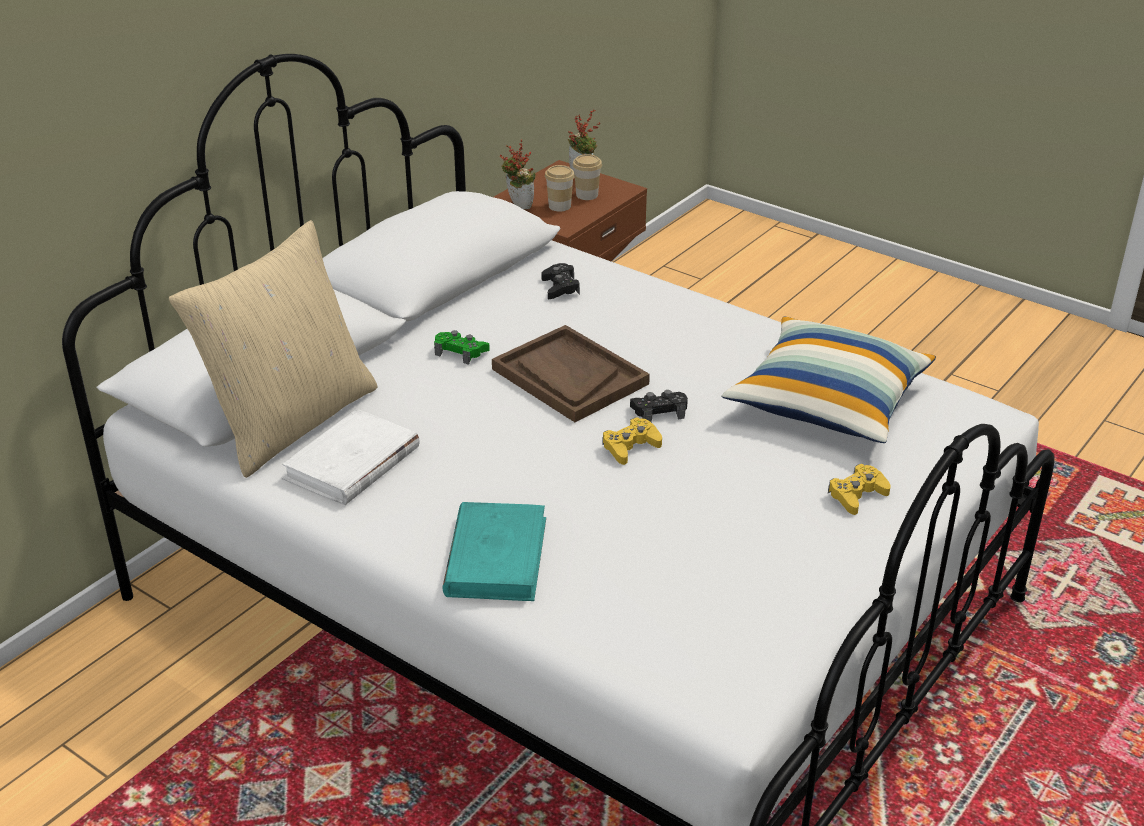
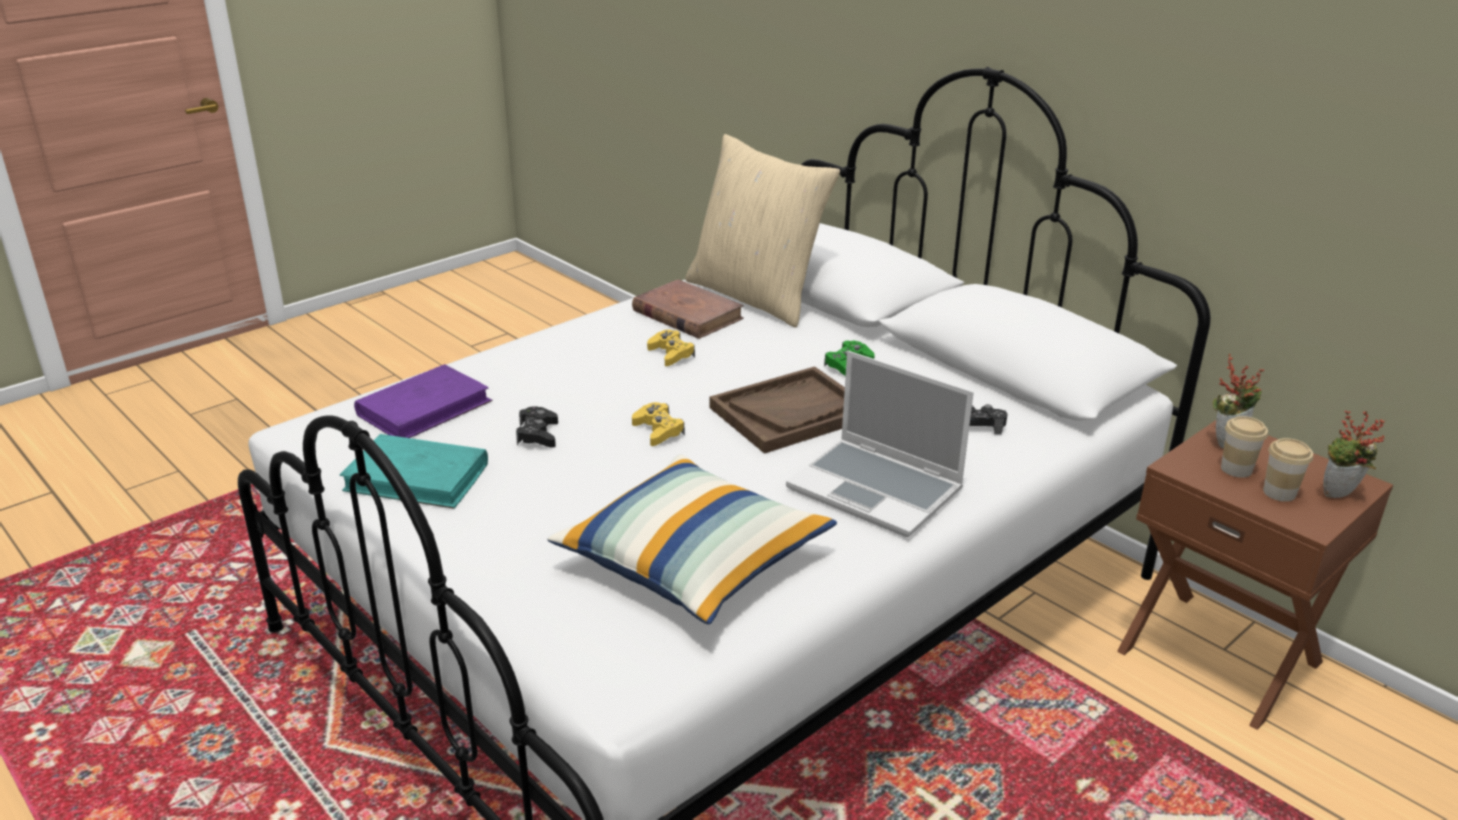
camera: 100 degrees right, 5 degrees down
(351, 463) = (687, 315): white book -> brown book
(496, 557) = (538, 359): turquoise book -> turquoise book (417, 477)
(643, 619) = (424, 408): none -> purple book
(659, 411) = (712, 453): black game controller -> black game controller (537, 434)
(683, 328) = (877, 490): none -> laptop
(857, 495) = (515, 545): yellow game controller -> yellow game controller (671, 354)

